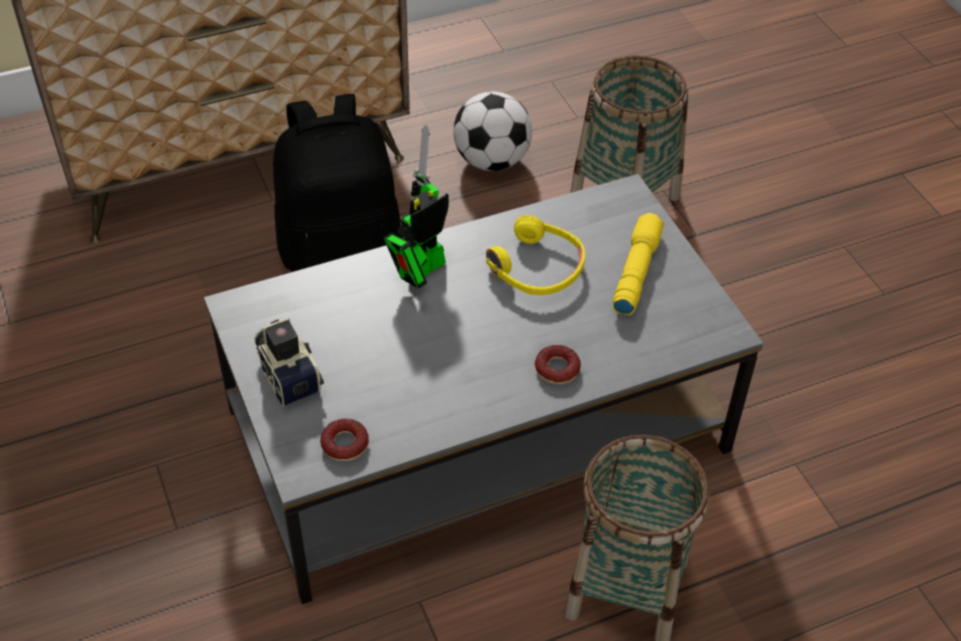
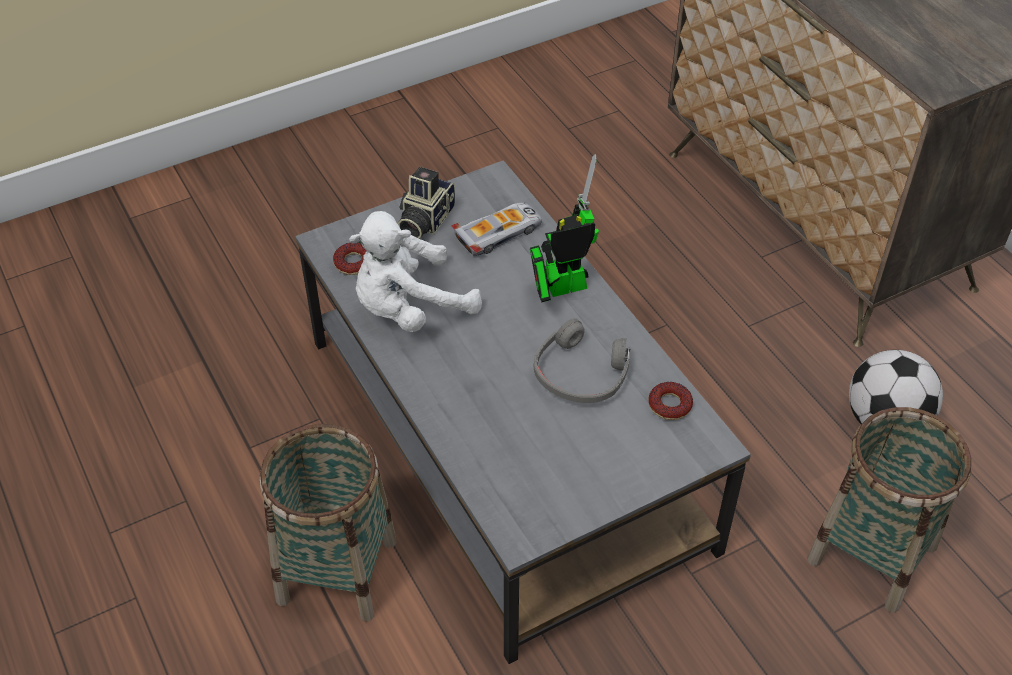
camera: 85 degrees right, 0 degrees up
(289, 374) = (424, 220): camera -> camera turned 150 degrees clockwise
(326, 311) = (499, 233): none -> toy car
(341, 251) = (707, 315): black backpack -> none
(420, 270) = (560, 288): toy robot -> toy robot turned 60 degrees counterclockwise
(427, 395) = (409, 308): none -> white plush toy
(537, 268) = (581, 373): yellow headphones -> grey headphones
(557, 369) = (451, 396): donut -> donut (669, 405)
(635, 271) = (593, 454): yellow flashlight -> none

